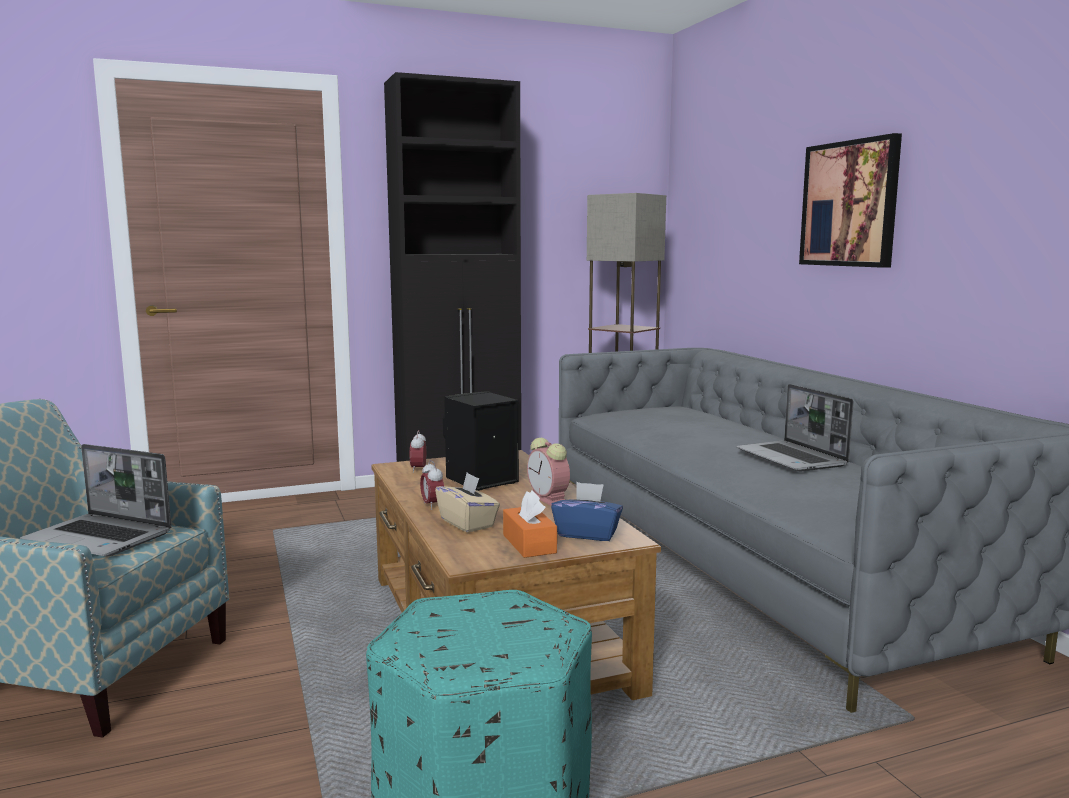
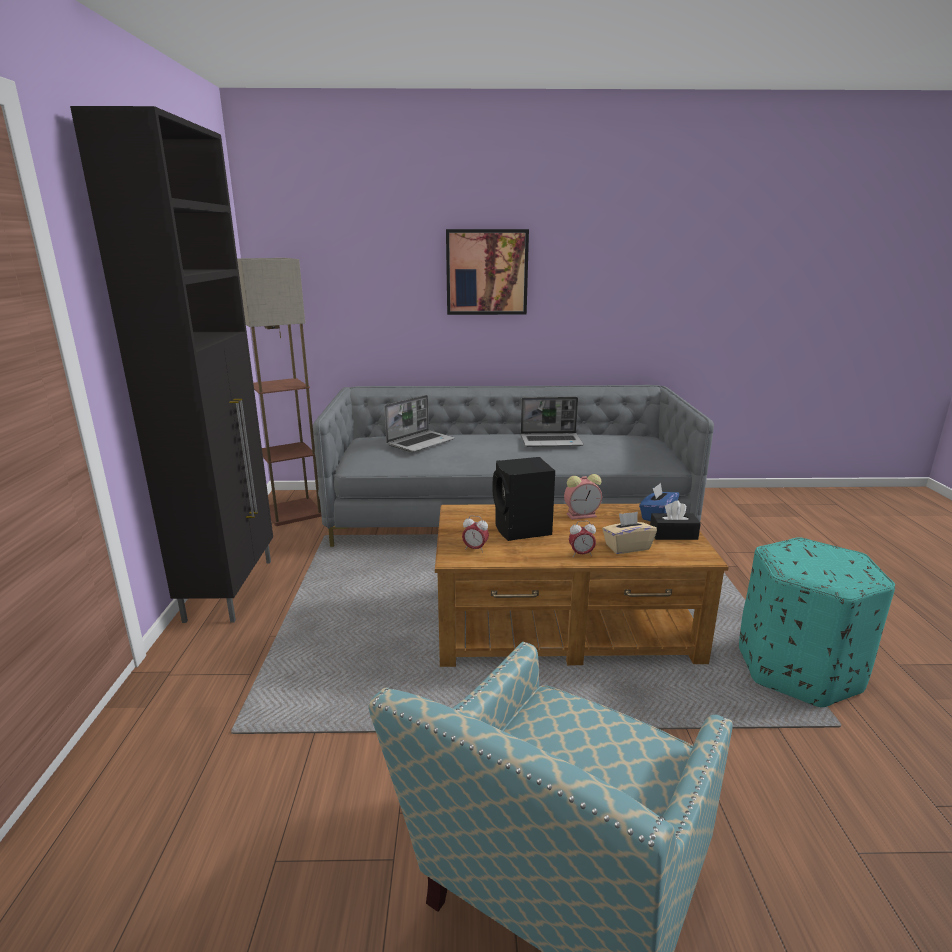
camera: 70 degrees left, 10 degrees up
(100, 537) = (580, 748): laptop -> laptop (421, 442)
(529, 544) = (673, 534): orange tissue box -> black tissue box

